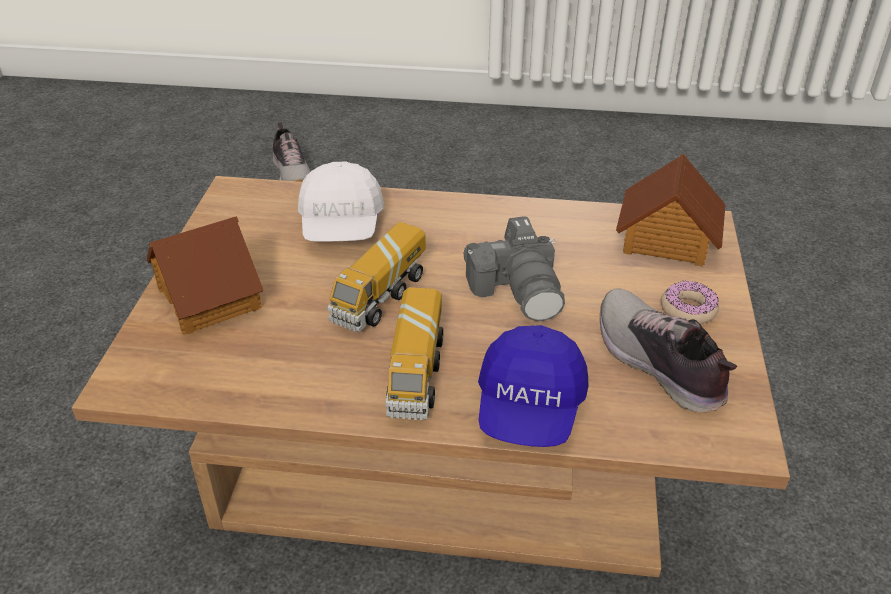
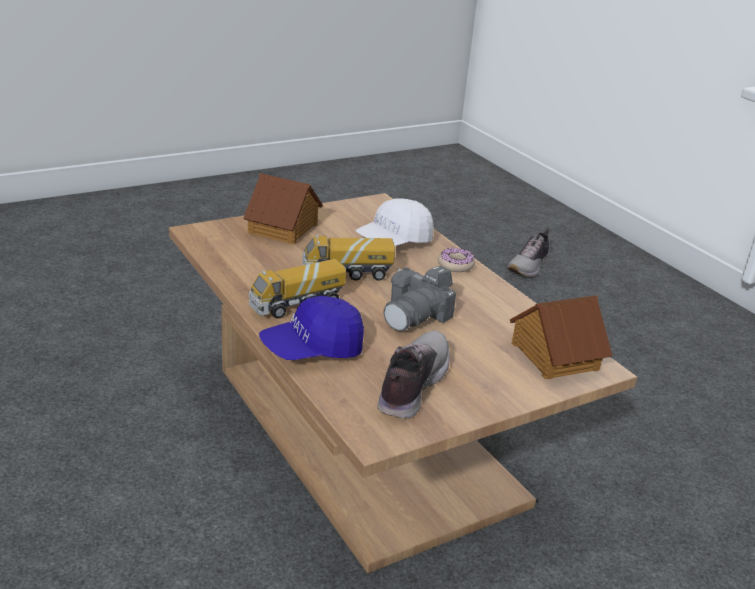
camera: 50 degrees right, 10 degrees down
(688, 309) = (485, 384): donut -> donut (455, 265)

